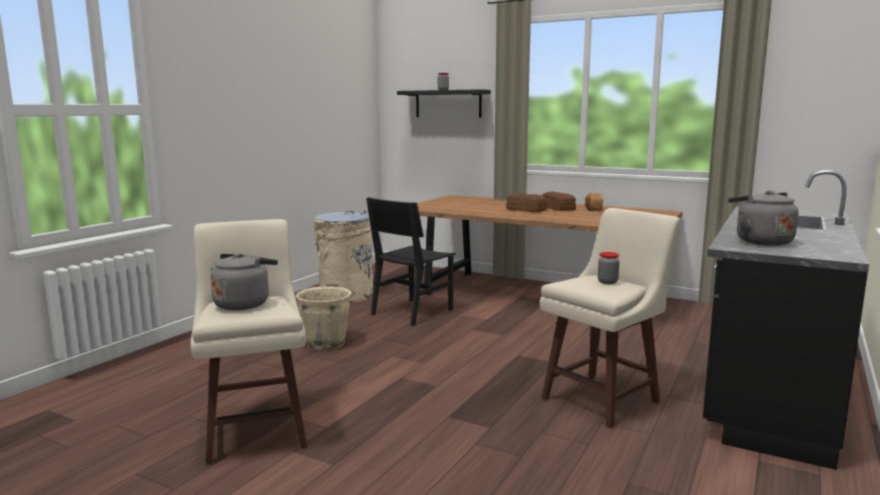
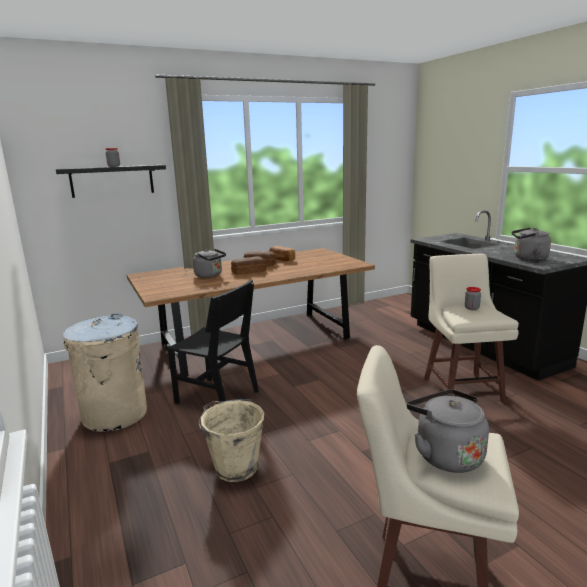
camera: 55 degrees left, 5 degrees up
(412, 312) = (217, 397): black chair -> black chair turned 45 degrees counterclockwise
(489, 206) = (210, 276): none -> grey kettle

